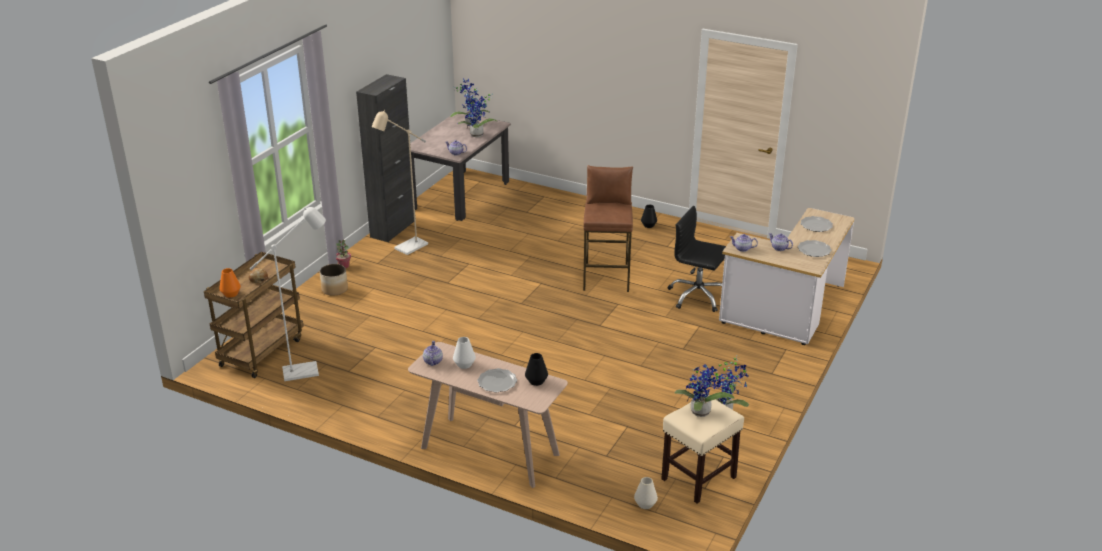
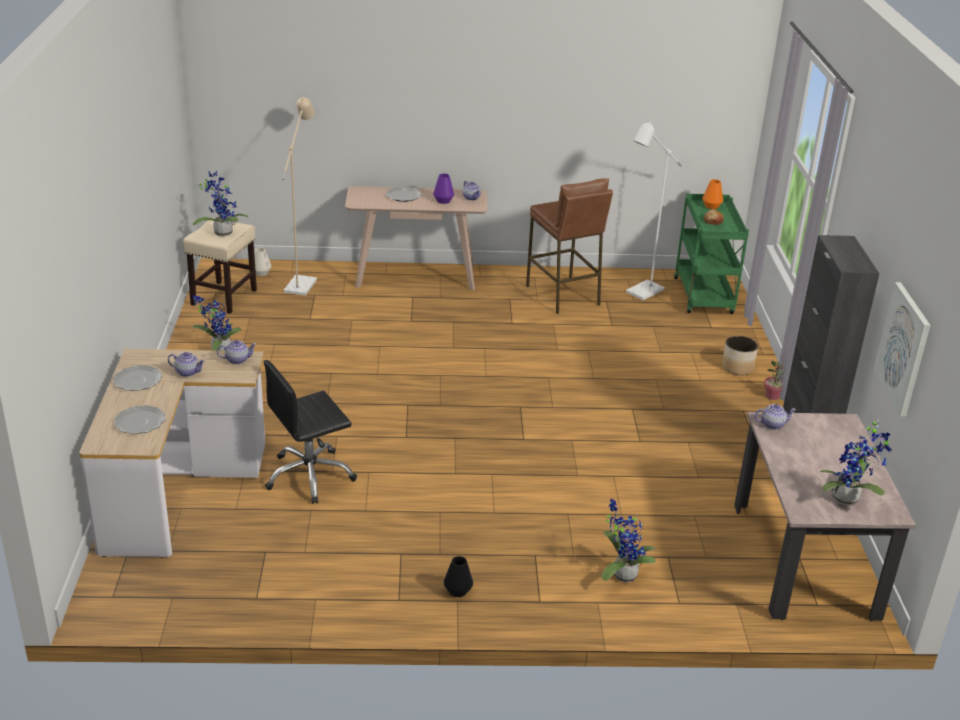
camera: 150 degrees right, 0 degrees up
(261, 351) = (704, 297): brown cart -> green cart
(407, 249) = (740, 440): beige floor lamp -> beige floor lamp (302, 282)
(408, 81) = (903, 348): none -> picture
(464, 364) = (443, 201): white vase -> purple vase
(477, 135) = (796, 472): potted plant -> potted plant (621, 574)
(536, 381) = (372, 202): black vase -> none
(606, 276) = (450, 472): brown stool -> brown stool (563, 295)
(697, 296) = (310, 476): black office chair -> black office chair turned 150 degrees clockwise

